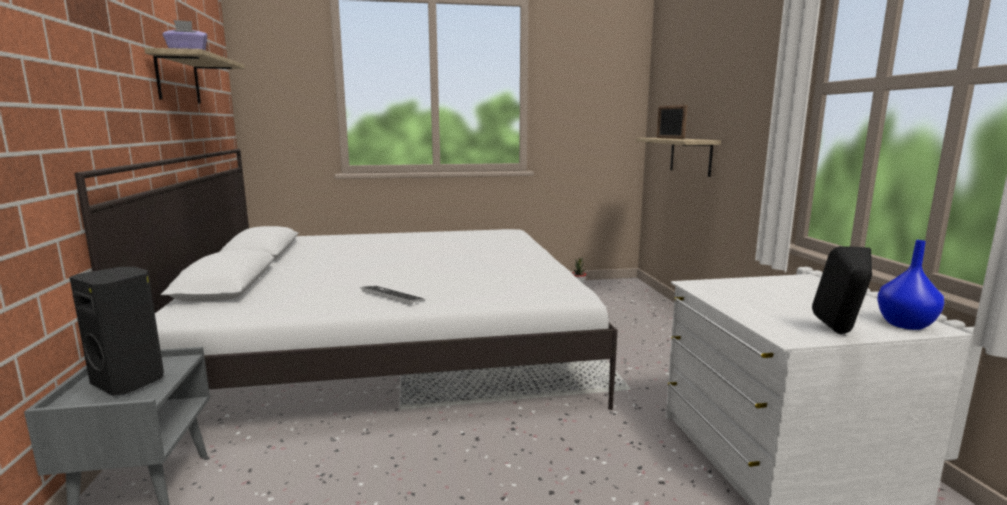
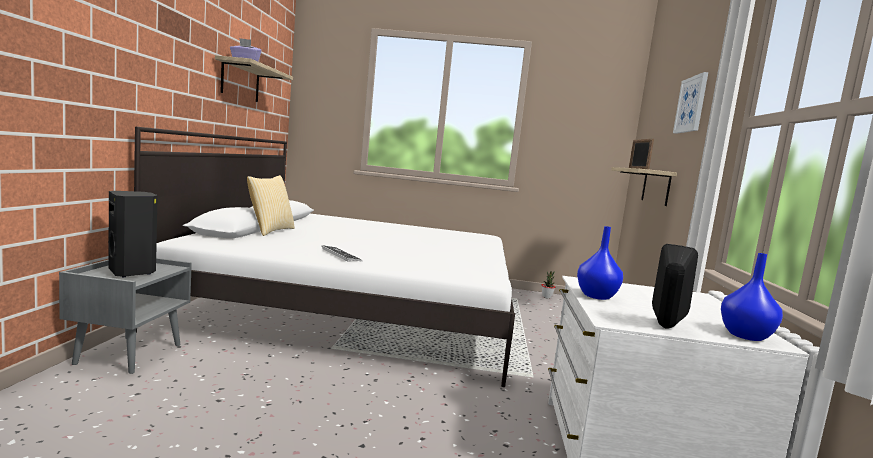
camera: 15 degrees right, 5 degrees down
(270, 275) = (270, 231): none -> pillow
(731, 66) = (691, 104): none -> picture
(735, 304) = (596, 296): none -> blue vase

